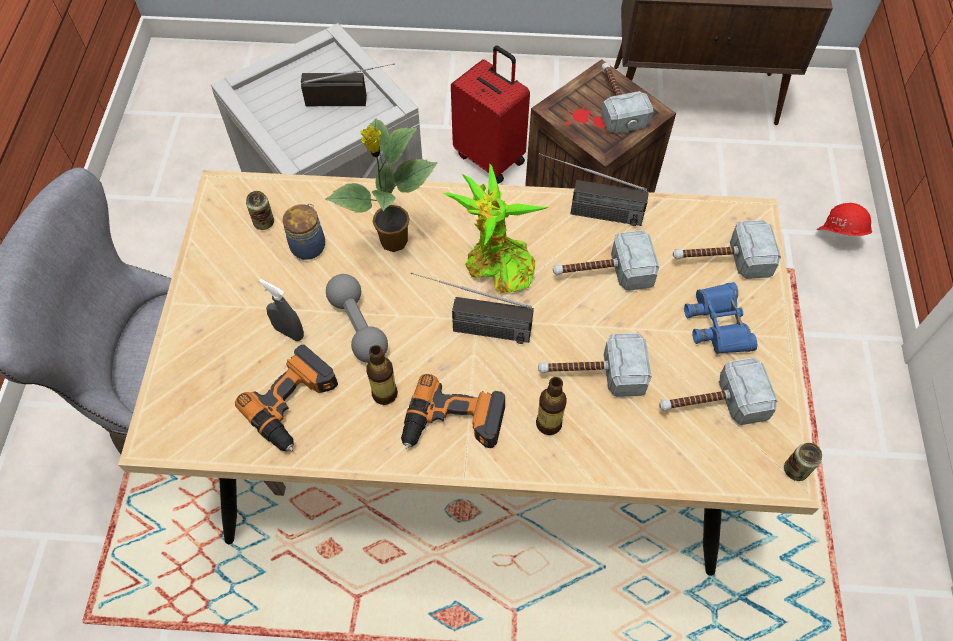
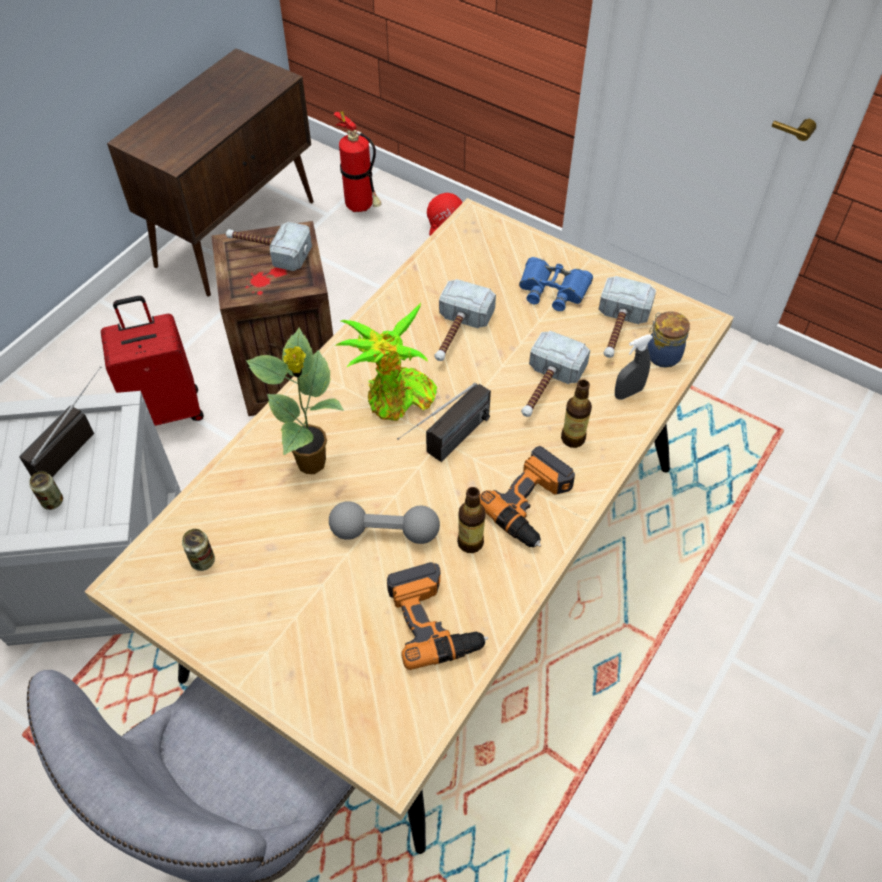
camera: 60 degrees left, 5 degrees down
(289, 332) = (351, 592): grey spray bottle -> grey spray bottle (628, 392)
(309, 245) = (262, 533): jar -> jar (662, 354)
(587, 212) = (389, 313): radio -> none
(720, 260) = (498, 258): hammer -> none
(795, 470) = (698, 313): can -> can (52, 501)
(804, 162) = (362, 208): none -> fire extinguisher

